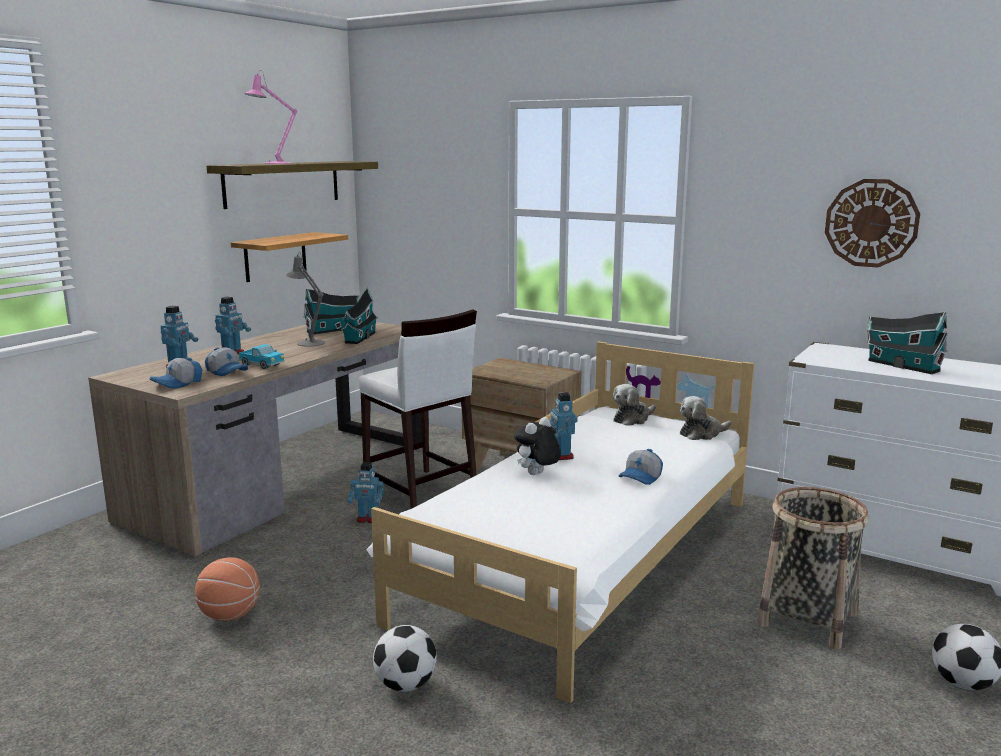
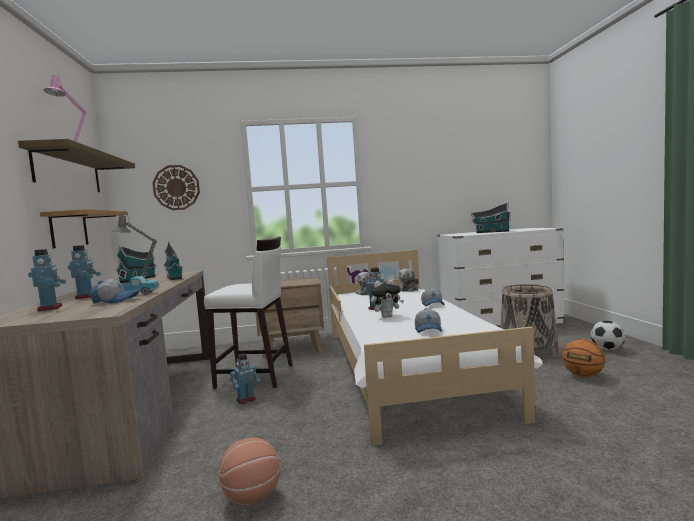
camera: 40 degrees left, 10 degrees down
(178, 384) = (86, 312): cap -> cap (429, 330)
(405, 685) = (453, 462): football -> none
(537, 475) = (387, 316): plush toy -> plush toy turned 105 degrees counterclockwise
(792, 693) = (583, 375): none -> basketball
(871, 223) = (451, 174): wall clock -> wall clock (176, 187)

